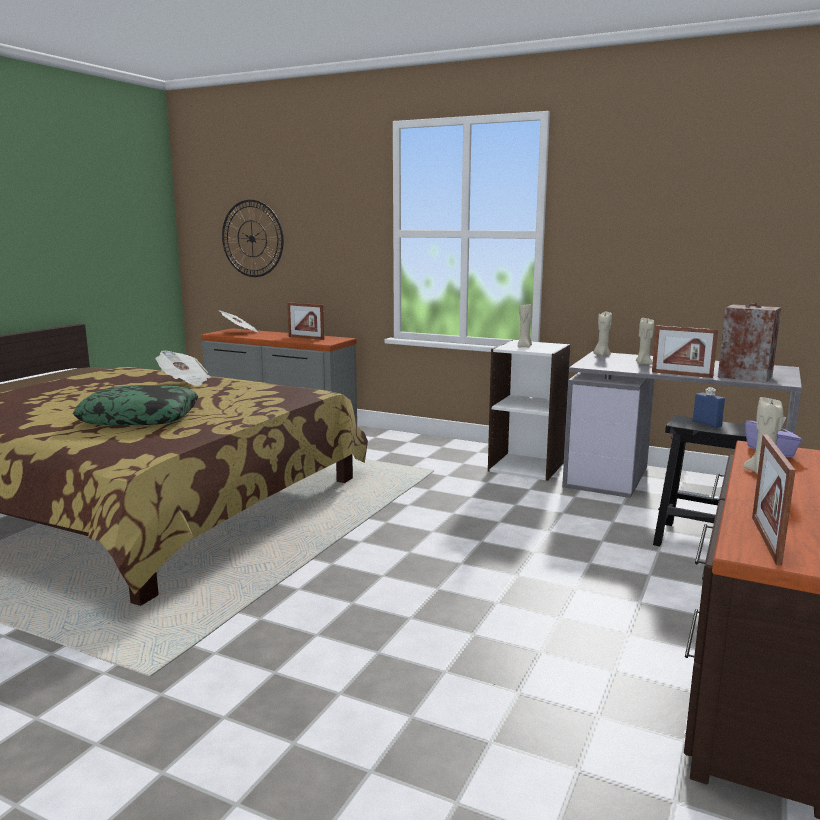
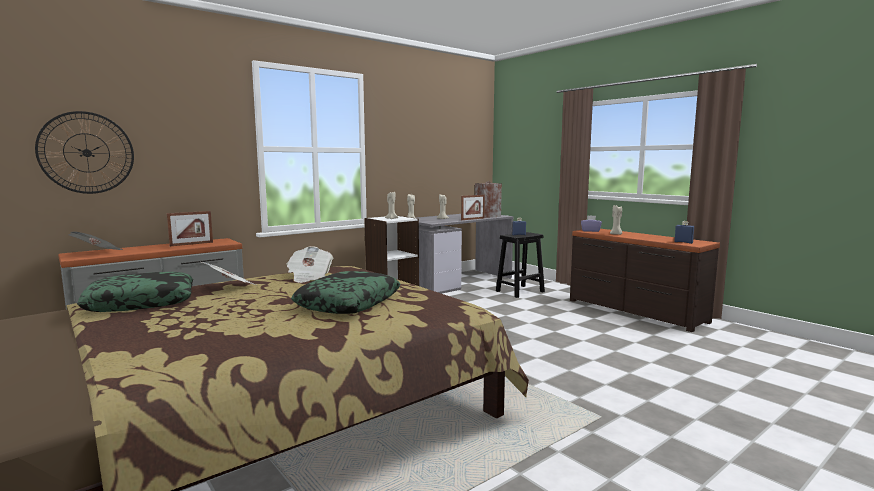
camera: 65 degrees left, 5 degrees down
(125, 375) = (142, 302): none -> pillow
(244, 391) = (309, 277): none -> newspaper
(765, 539) = (683, 242): picture frame -> blue bottle

